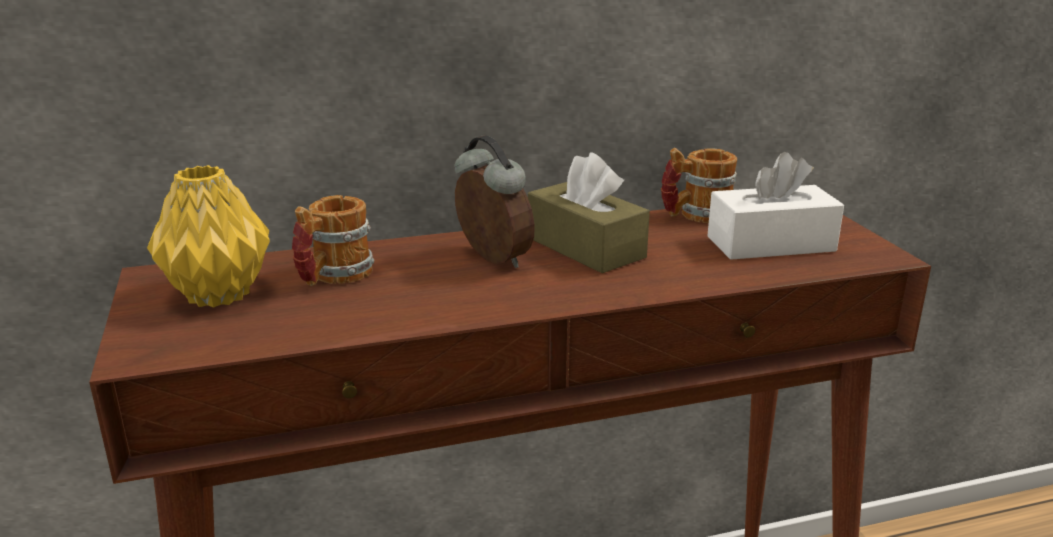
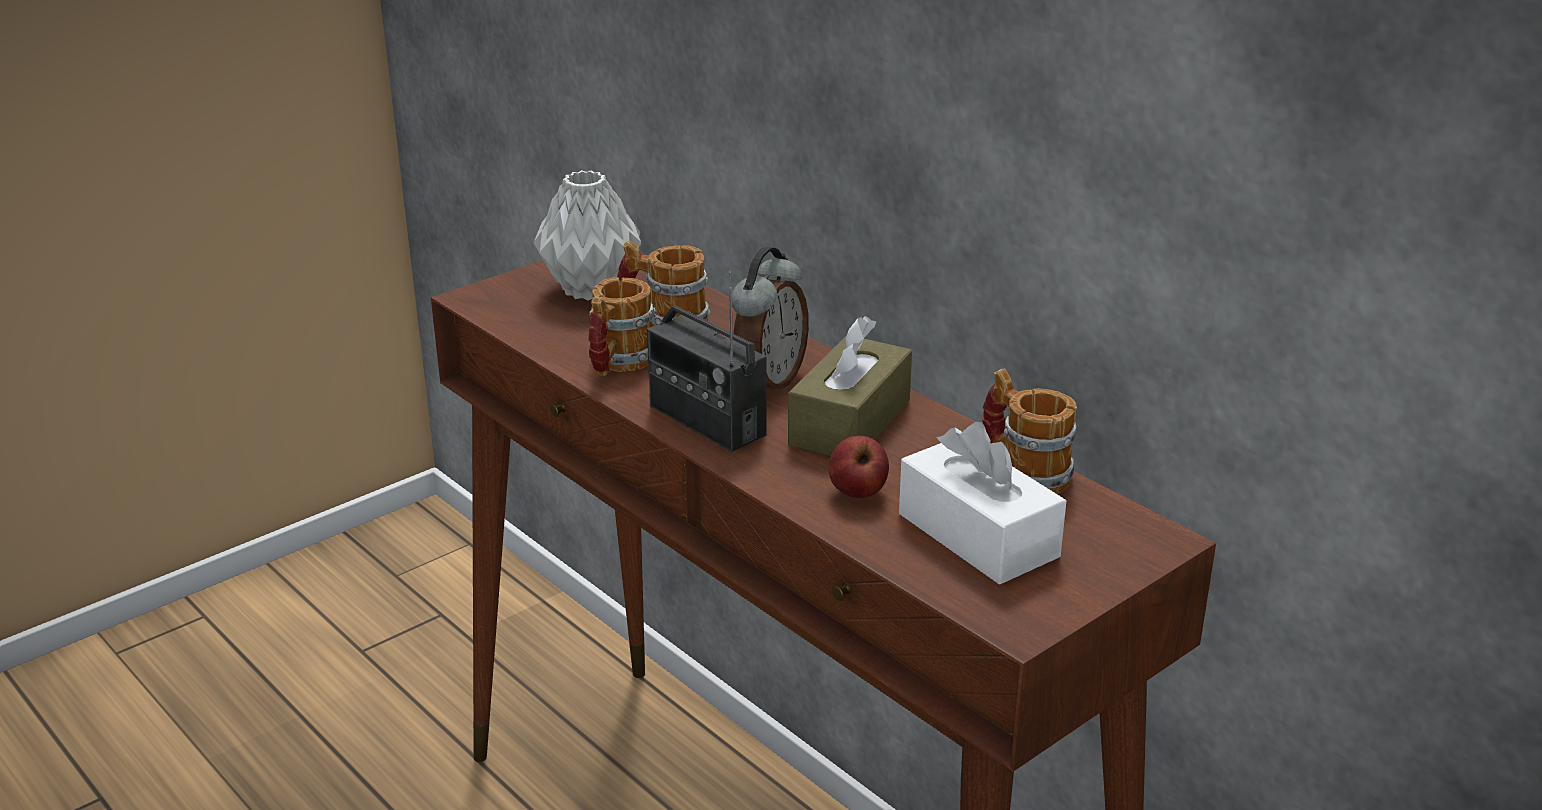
camera: 65 degrees right, 5 degrees up
(217, 296) = (588, 289): yellow vase -> grey vase
(387, 310) = (618, 364): none -> mug
(533, 294) = (706, 421): none -> radio
(690, 265) = (857, 492): none -> apple

